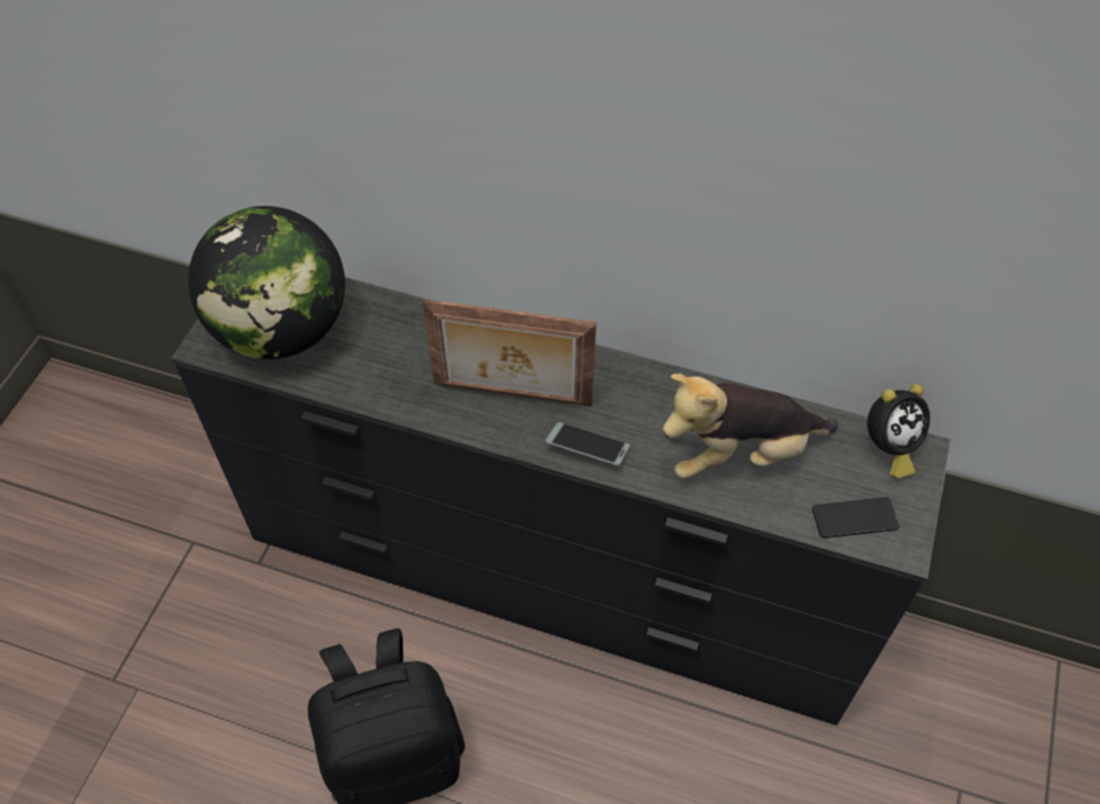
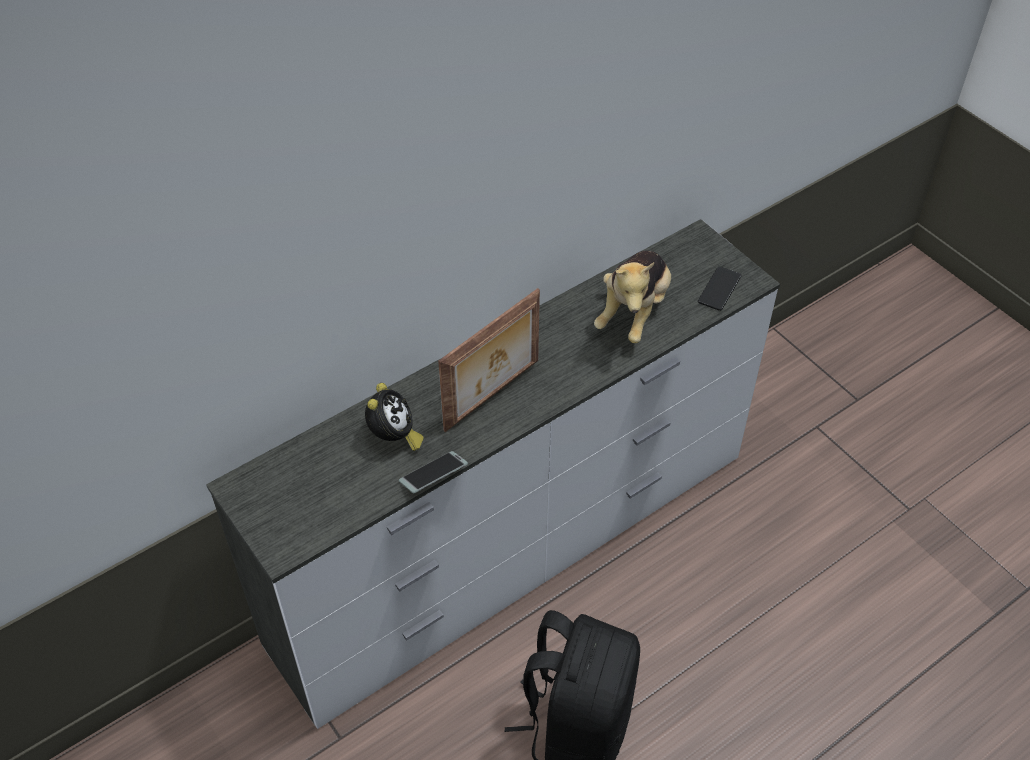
camera: 55 degrees left, 5 degrees down
(282, 330) = (313, 496): globe -> none
(551, 577) = (515, 548): black dresser -> white dresser
(587, 448) = (568, 380): phone -> phone (433, 476)
(888, 448) = (685, 247): alarm clock -> alarm clock (394, 437)

